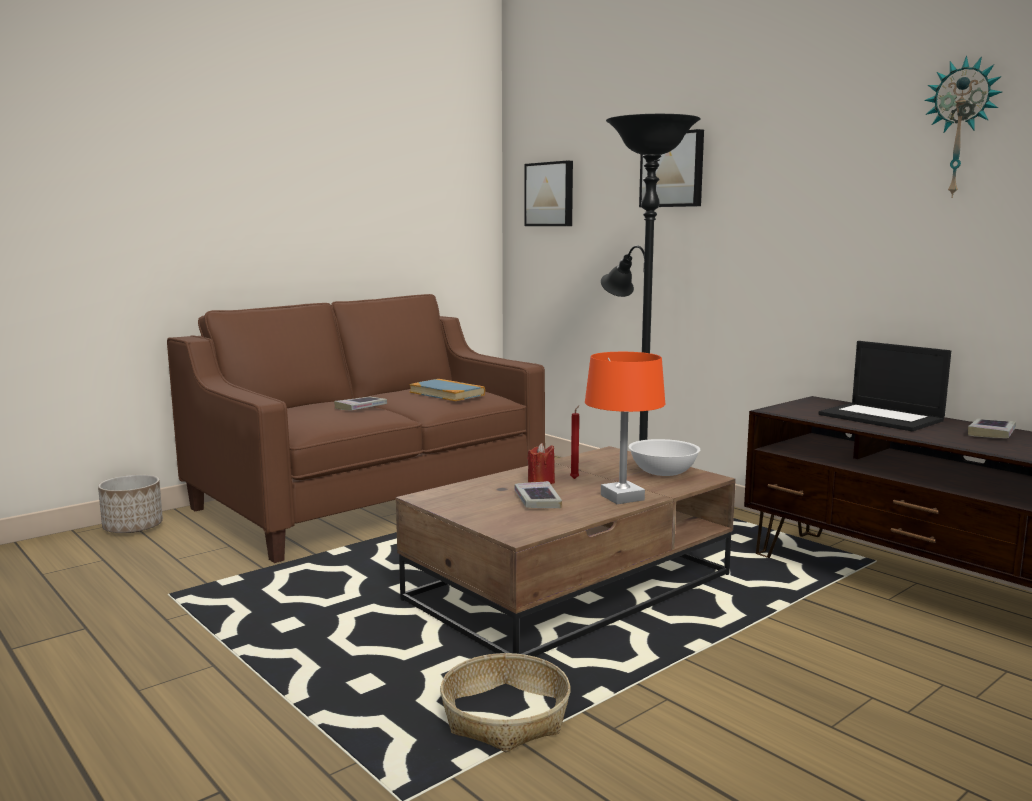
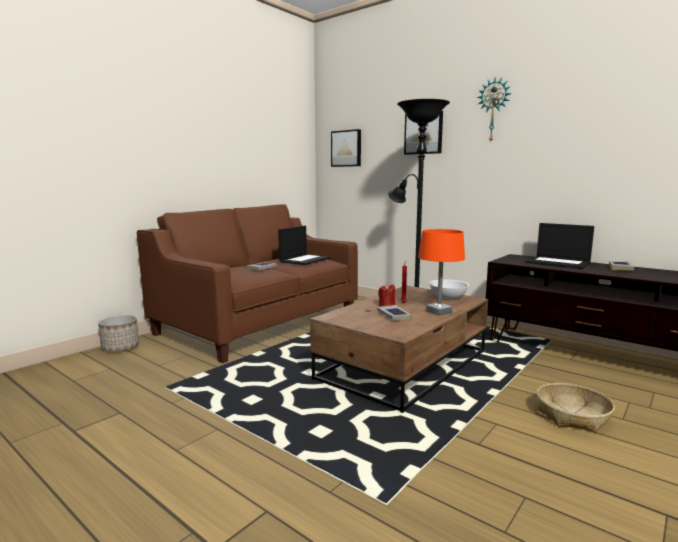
camera: 10 degrees left, 0 degrees up
(447, 393) = (305, 260): book -> laptop
(506, 717) = (414, 444): basket -> basket (572, 415)
(961, 128) = (596, 108): wall clock -> wall clock (493, 110)

